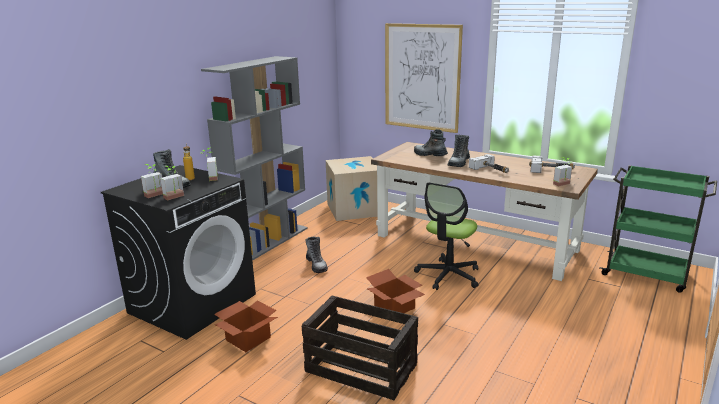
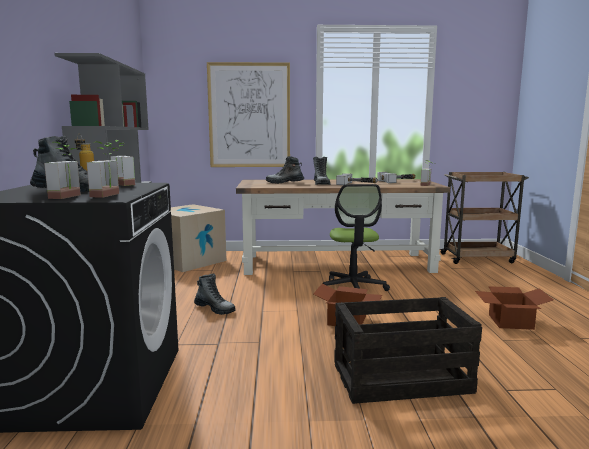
camera: 35 degrees left, 10 degrees down
(248, 338) = (231, 396): cardboard box -> cardboard box (509, 321)
(646, 274) = (478, 258): green cart -> brown cart

